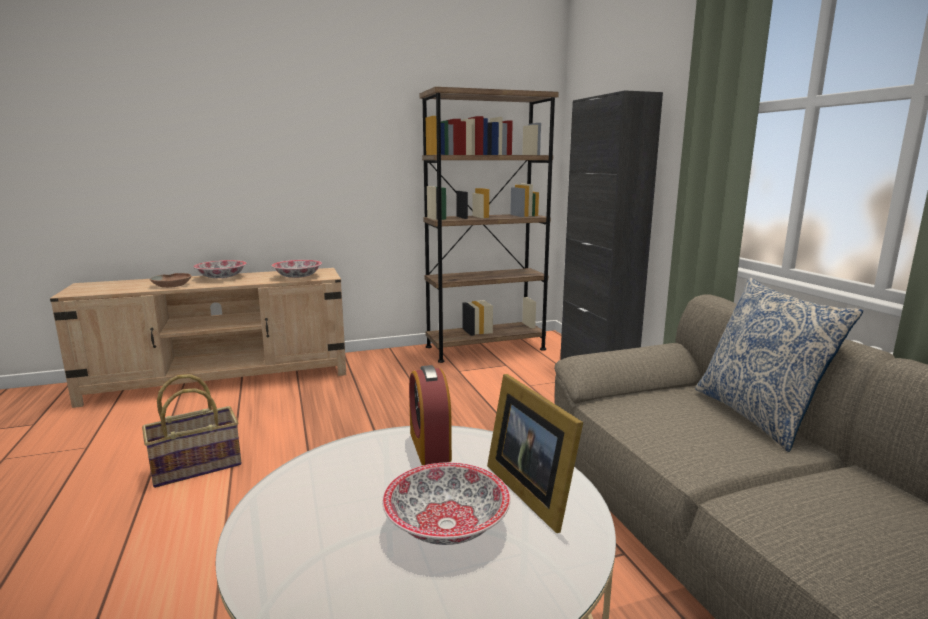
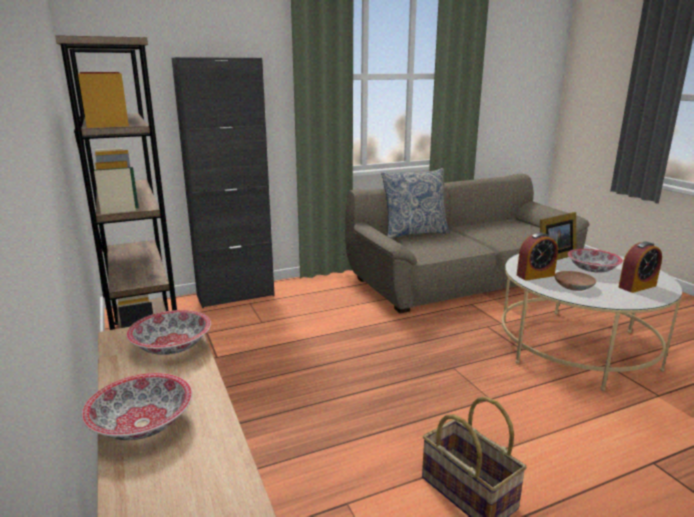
camera: 95 degrees left, 5 degrees up
(173, 285) = (208, 465): brown bowl -> brown bowl (573, 286)
(323, 557) = (637, 286): none -> alarm clock

